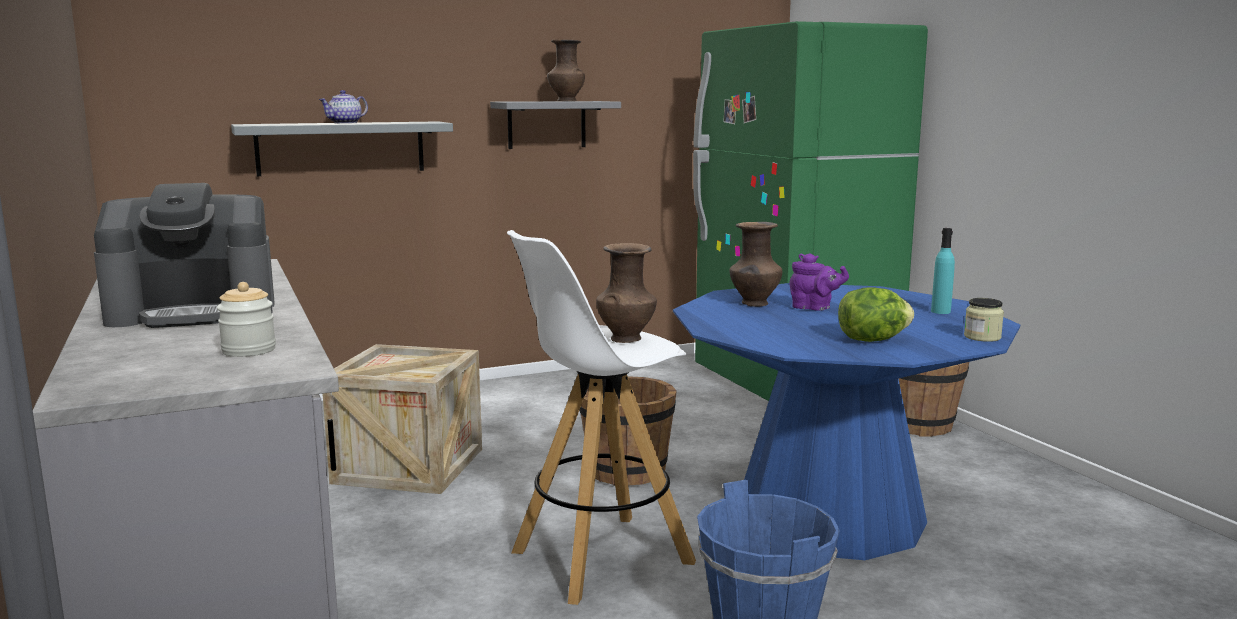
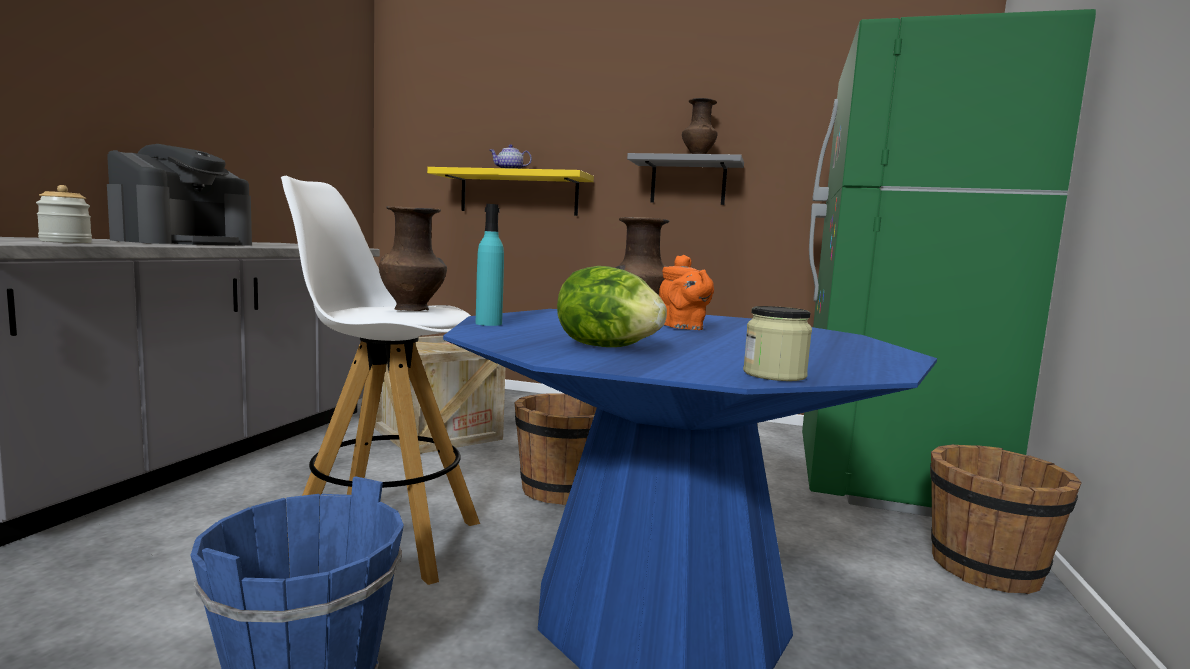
camera: 40 degrees right, 5 degrees down
(194, 311) = (184, 242): coffee machine -> coffee machine turned 90 degrees counterclockwise
(341, 148) = (518, 193): grey shelf -> yellow shelf
(814, 308) = (682, 328): purple teapot -> orange teapot
(940, 311) = (836, 354): turquoise bottle -> turquoise bottle (488, 323)

